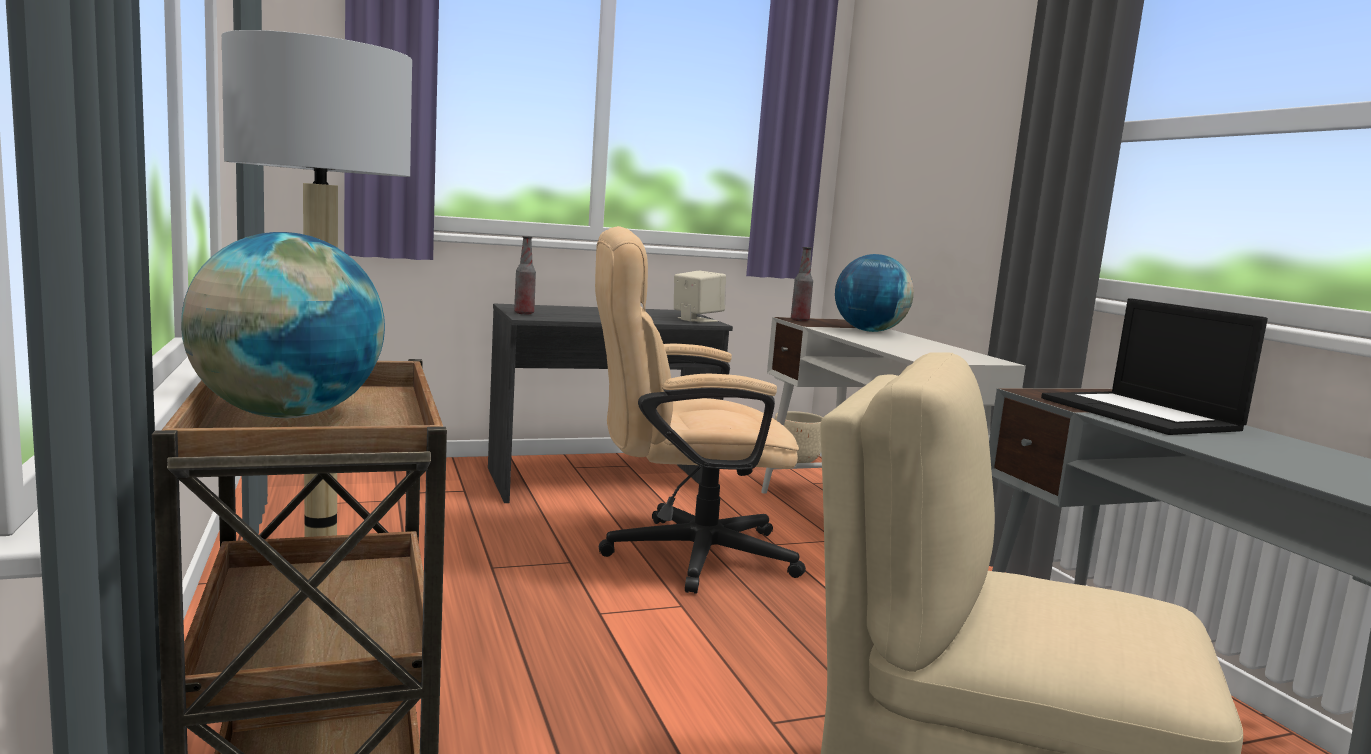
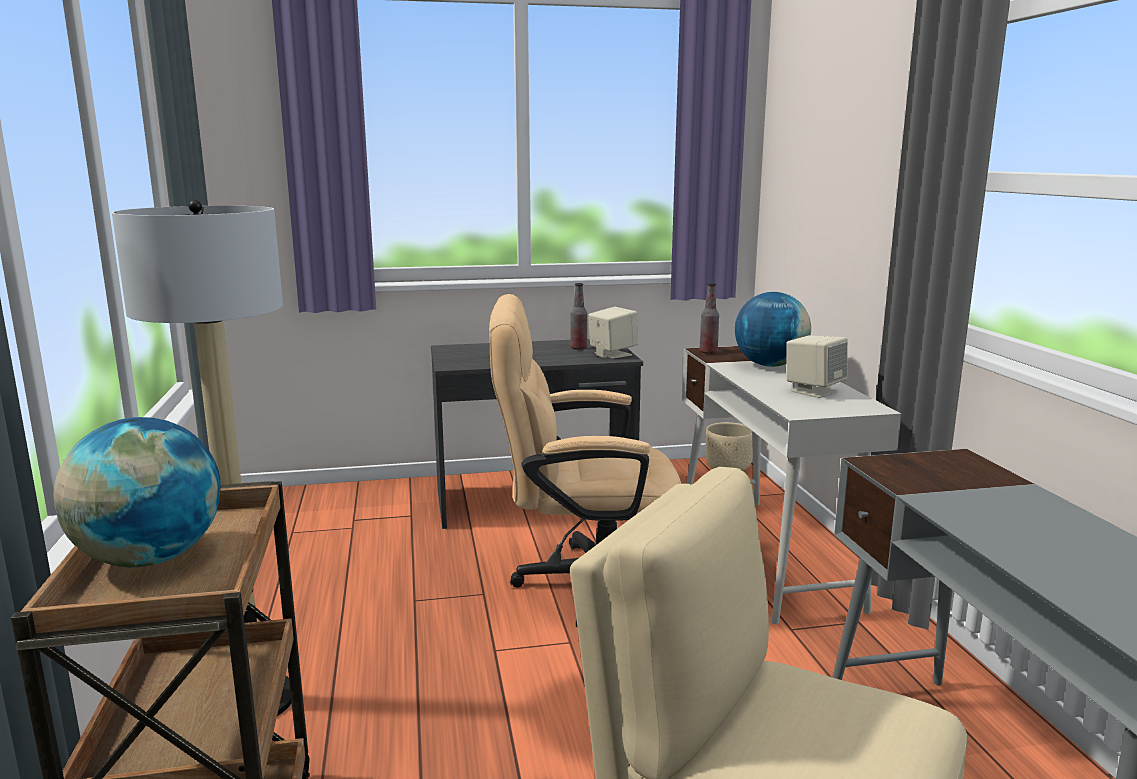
camera: 10 degrees right, 5 degrees up
(524, 313) = (450, 359): bottle -> bottle (578, 348)
(928, 348) = (814, 391): none -> beige speaker
(1142, 414) = (969, 494): laptop -> none

